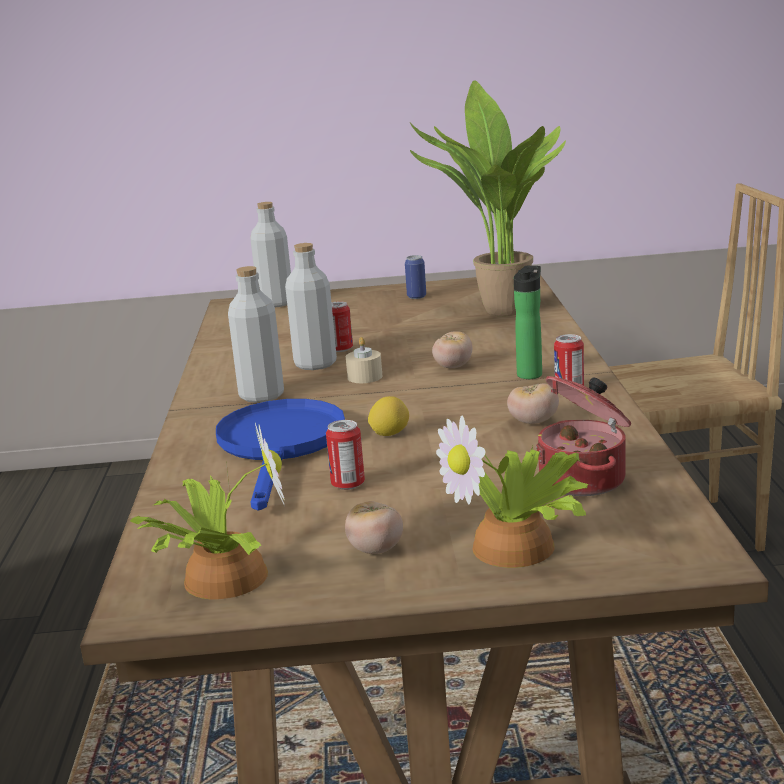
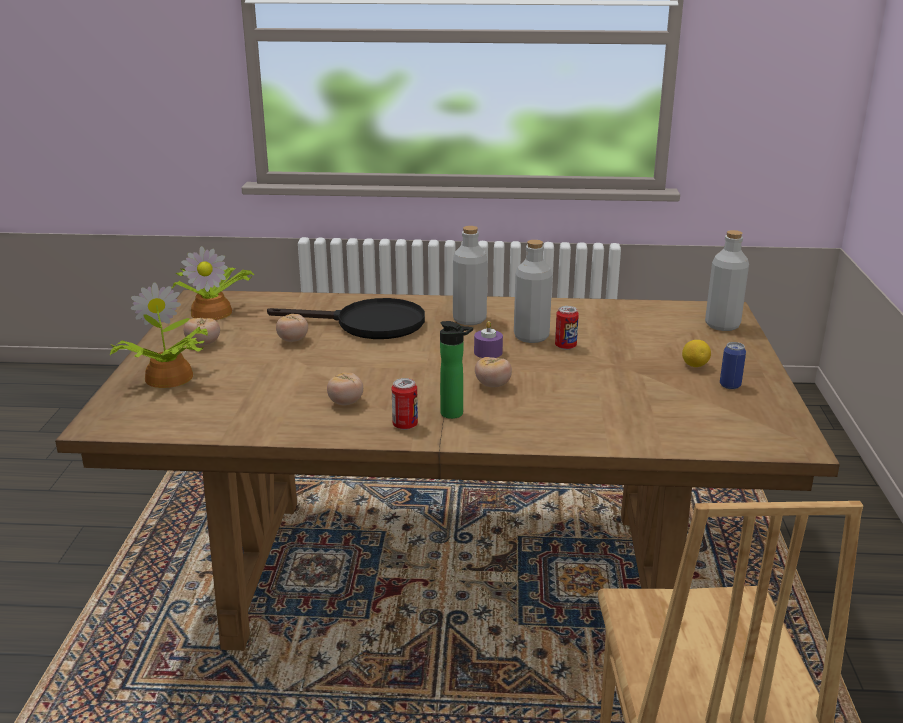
camera: 95 degrees right, 5 degrees up
(280, 447) = (368, 324): blue frying pan -> black frying pan
(348, 484) = (293, 340): can -> tomato
(365, 377) = (488, 352): beige candle -> purple candle
(389, 434) = (363, 355): lemon -> lemon (694, 366)
(497, 312) = (655, 419): potted plant -> none
(585, 479) = (232, 407): cooking pot -> none

